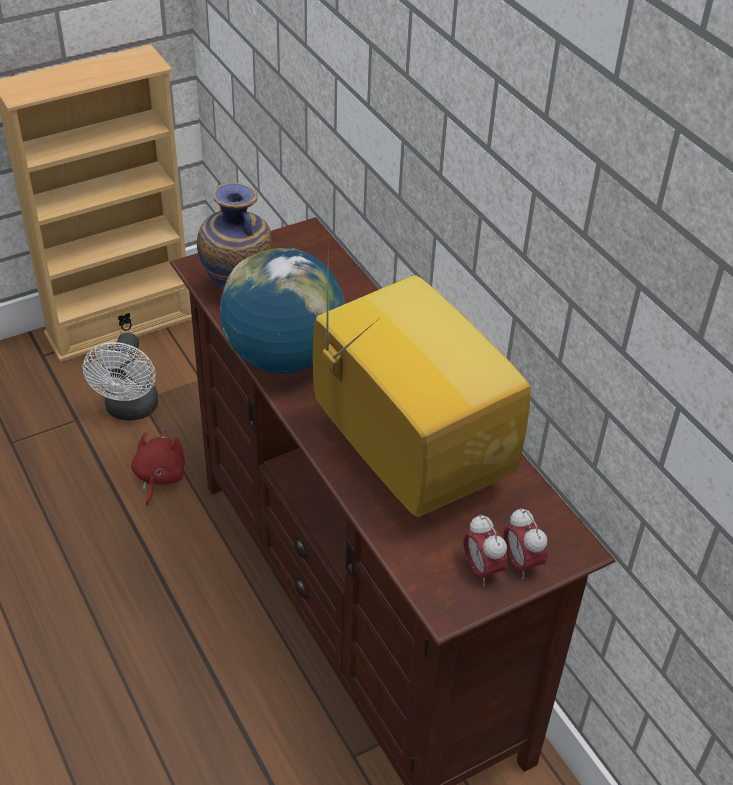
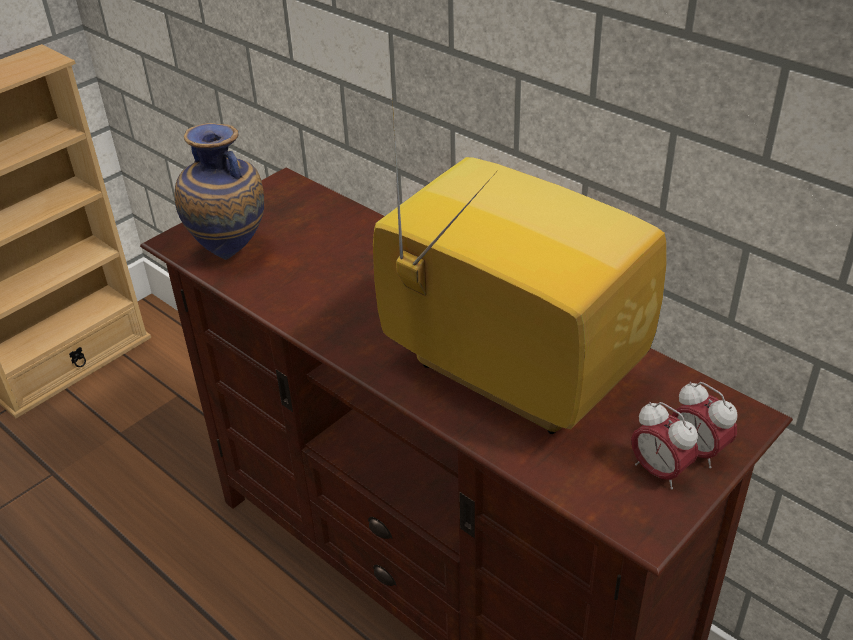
camera: 15 degrees left, 5 degrees down
(130, 410) = (111, 446): white fan -> none
(158, 477) = (167, 508): red plush toy -> none
(283, 357) = (316, 308): globe -> none

